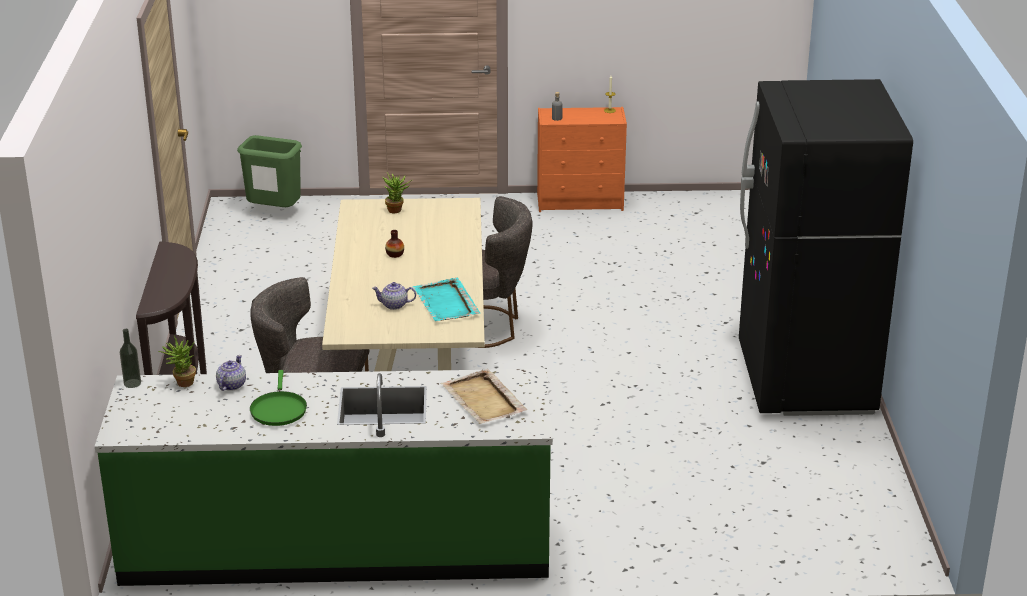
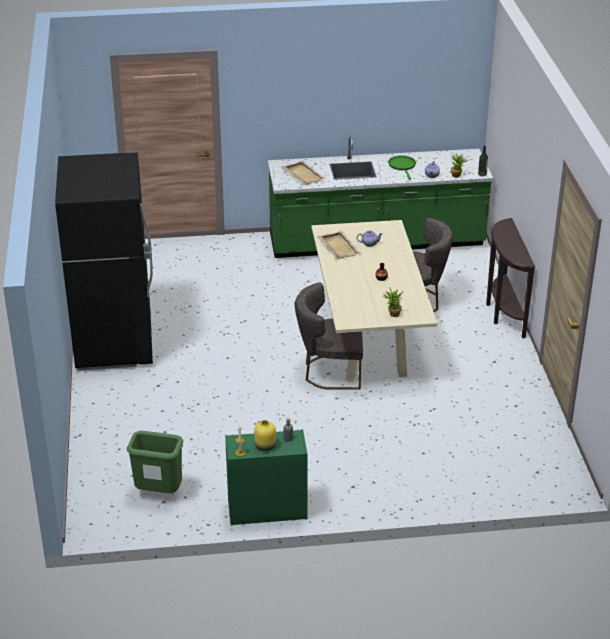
camera: 175 degrees right, 5 degrees up
(274, 213) = (532, 479): green trash can -> green trash can (159, 493)
(446, 303) = (338, 246): turquoise tray -> beige tray
(581, 202) = (266, 510): orange dresser -> green dresser
(583, 114) = (264, 446): none -> yellow vase

